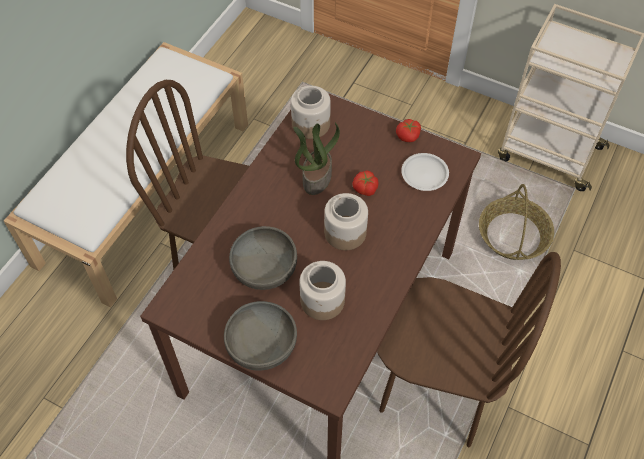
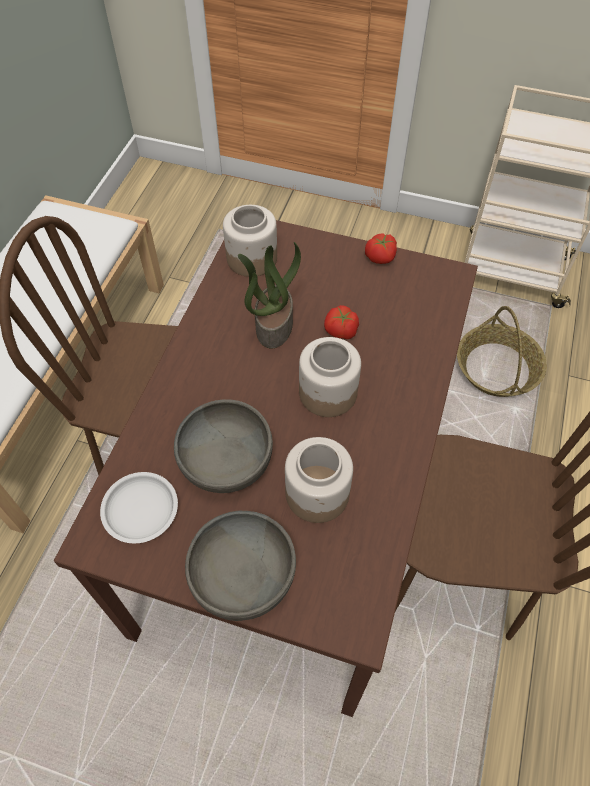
camera: 10 degrees left, 0 degrees up
(425, 174) = (414, 301): white plate -> white plate (141, 509)

